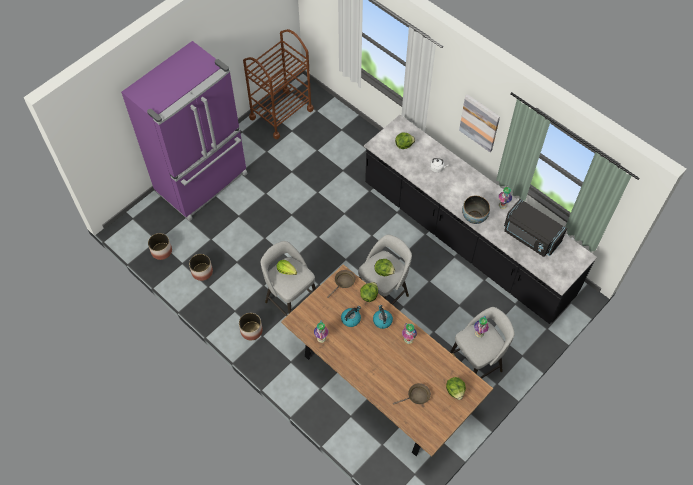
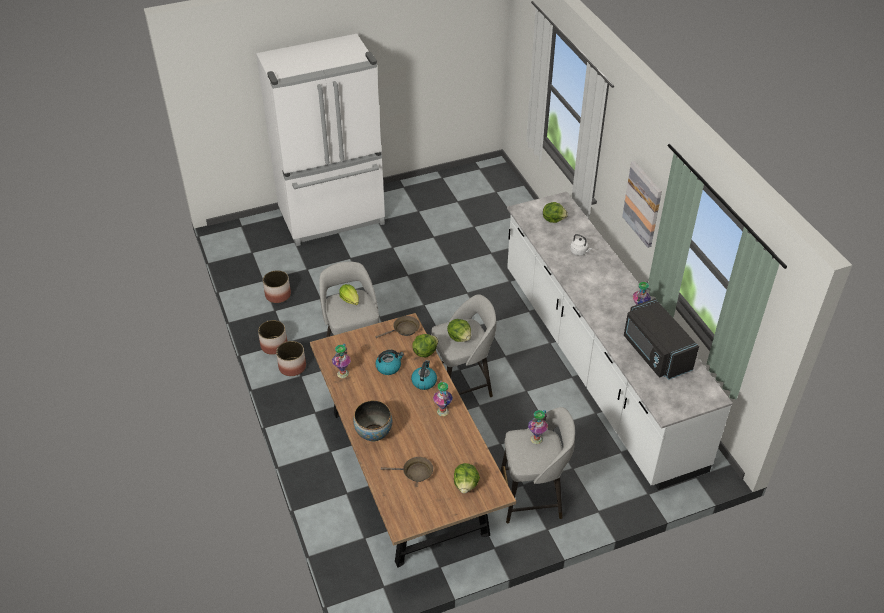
camera: 25 degrees right, 15 degrees down
(162, 251) = (250, 263): planter -> planter (274, 345)
(203, 183) = (333, 218): purple fridge -> white fridge
(281, 113) = (455, 183): brown cart -> none
(466, 240) = (597, 365): black counter -> white counter
(474, 217) = (595, 311): bowl -> bowl (374, 433)

